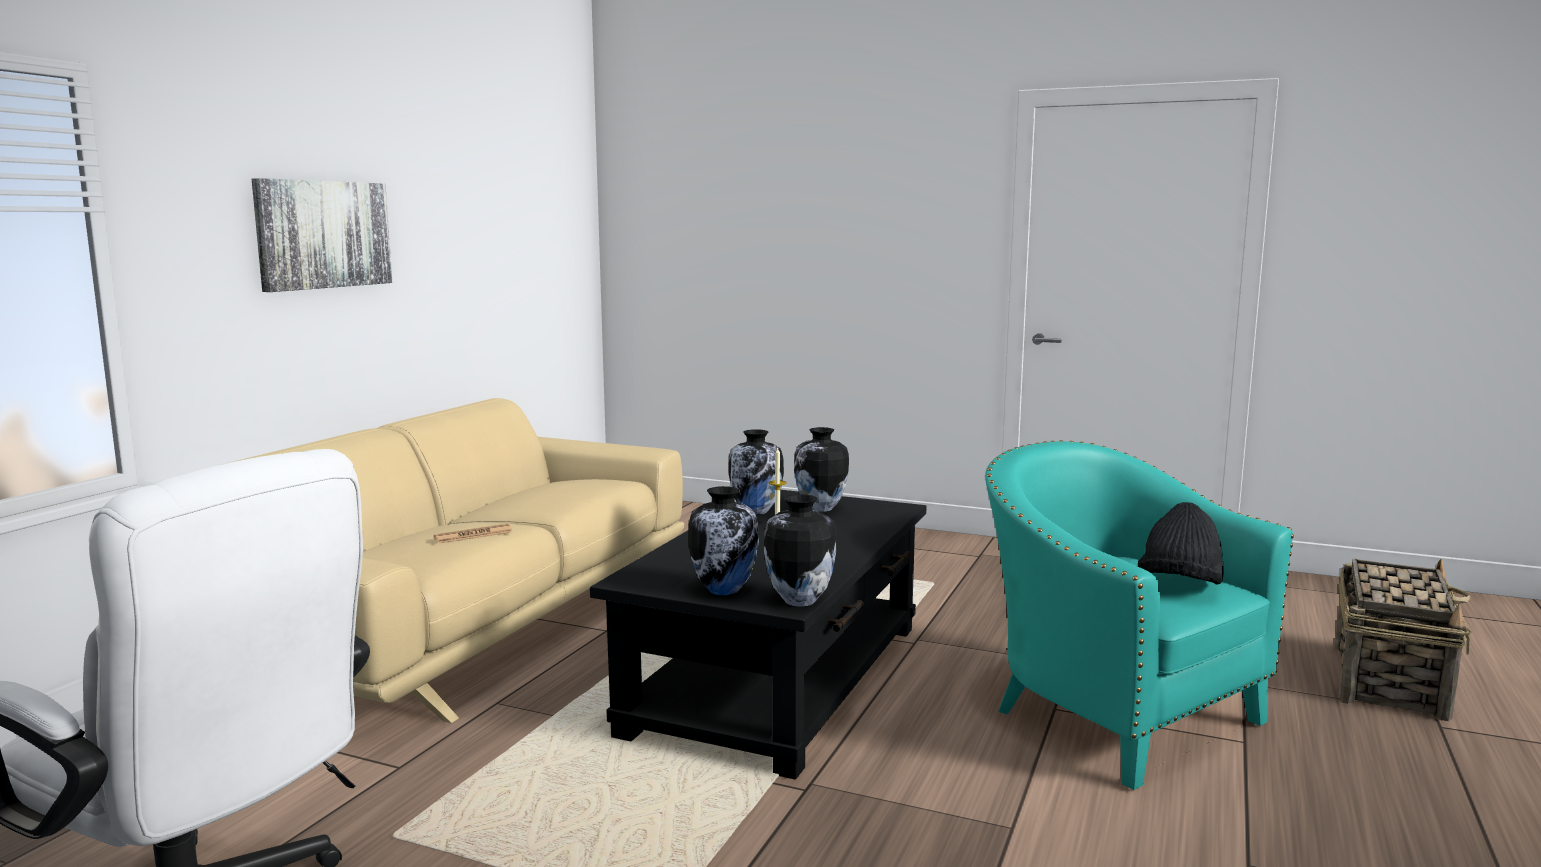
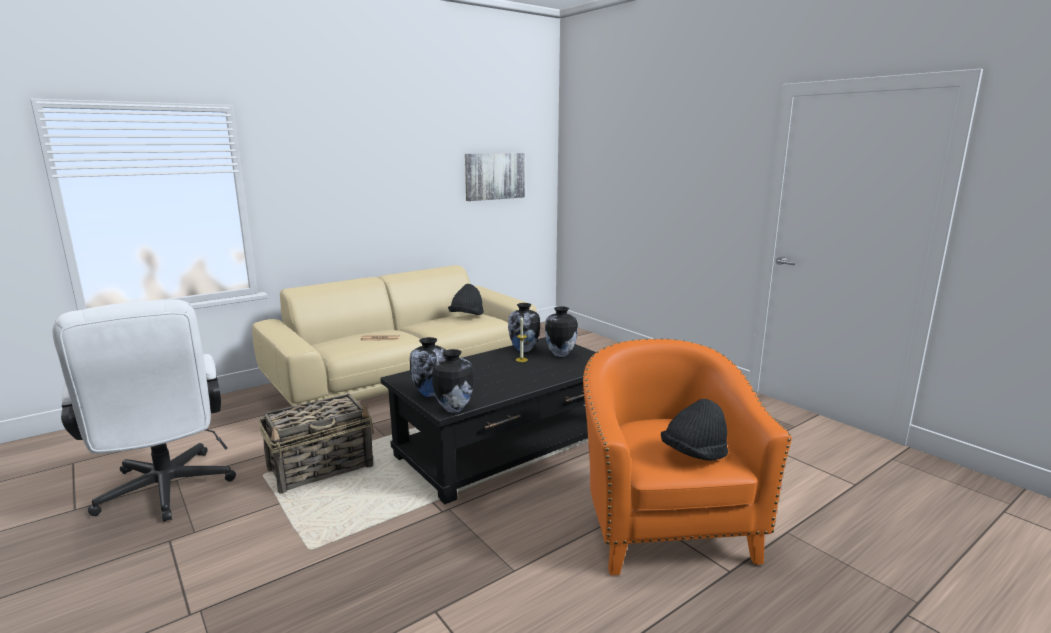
camera: 30 degrees right, 5 degrees up
(323, 234) = (362, 178): picture -> picture (494, 176)
(569, 483) = (466, 316): none -> black hat
(1111, 714) = (663, 524): turquoise armchair -> orange armchair
(1389, 681) = (913, 566): basket -> basket (322, 467)

